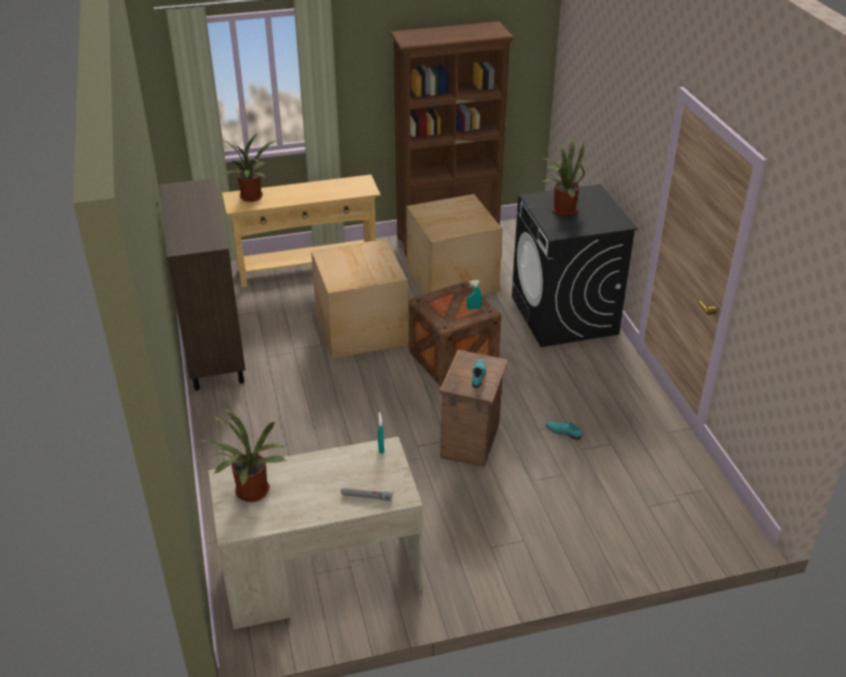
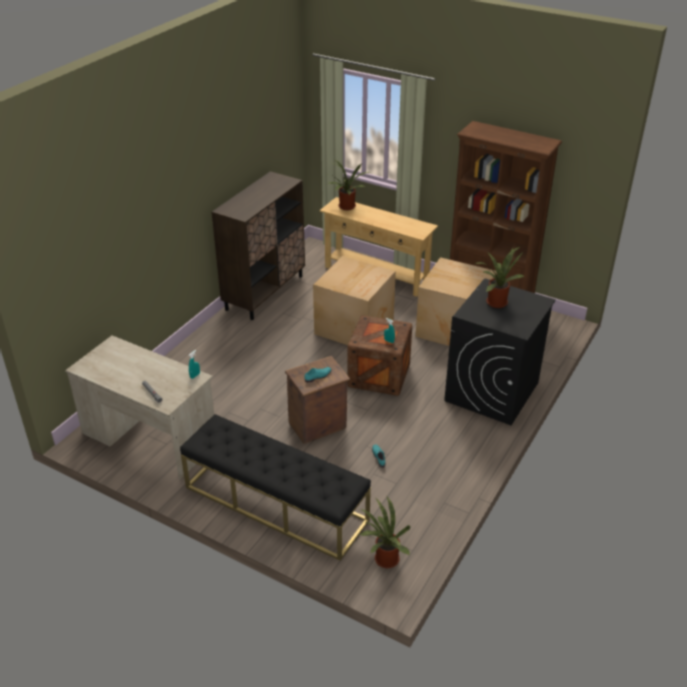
camera: 45 degrees right, 0 degrees up
(250, 494) = (110, 357): potted plant -> potted plant (384, 560)
(544, 539) = (275, 503): none -> black bench

